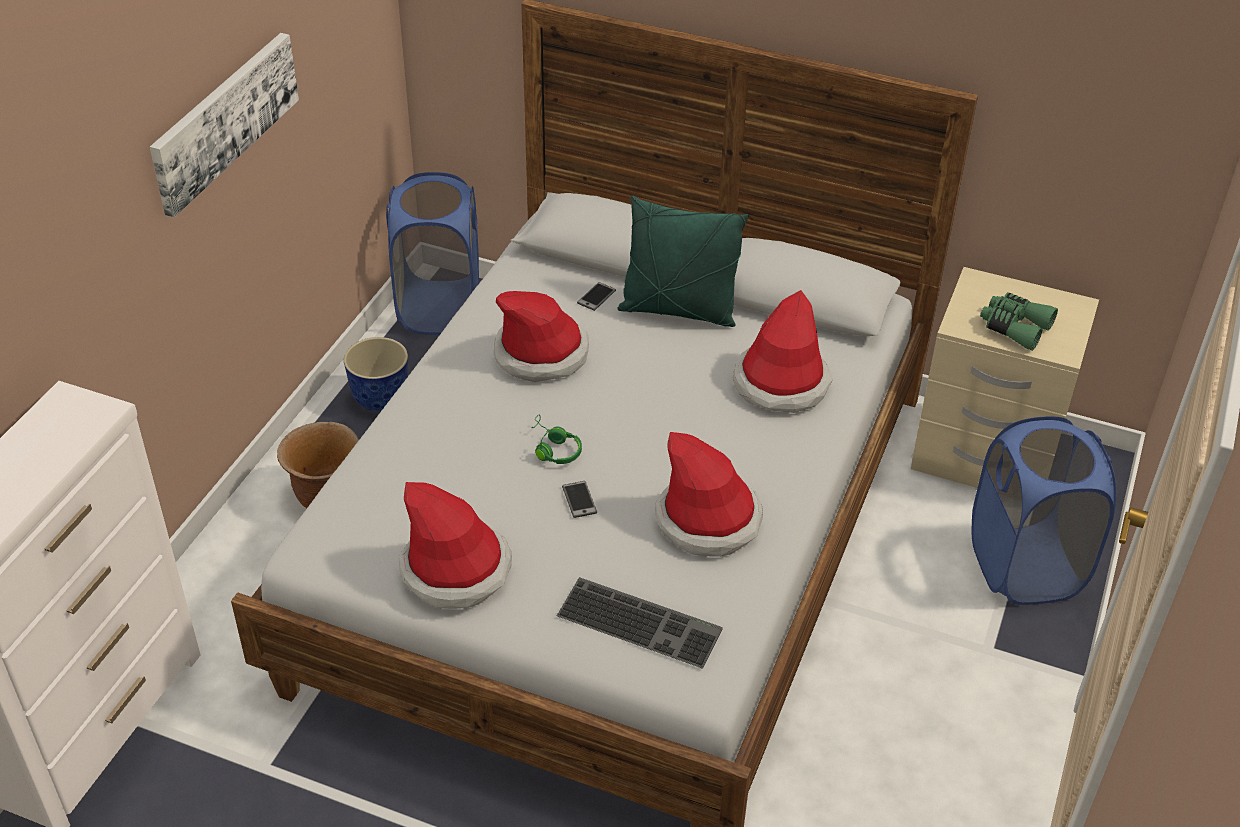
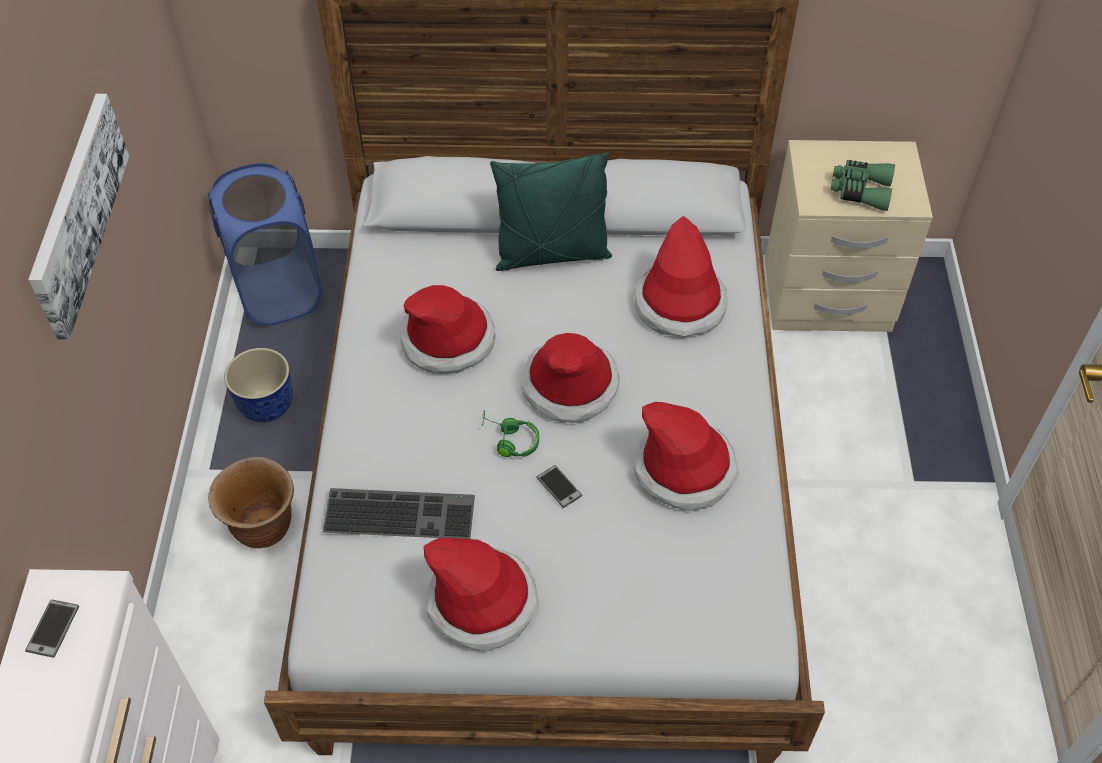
camera: 20 degrees left, 10 degrees up
(596, 297) = (469, 262): phone -> phone (53, 628)
(635, 420) = (570, 385): none -> hat
(642, 621) = (677, 596): keyboard -> keyboard (401, 512)
(1025, 566) = (905, 394): blue laundry basket -> none

